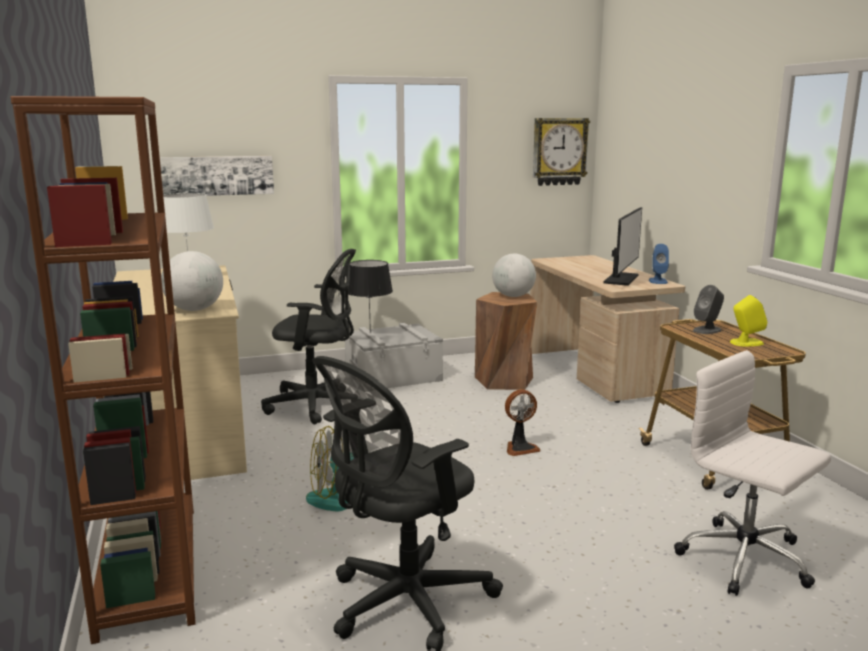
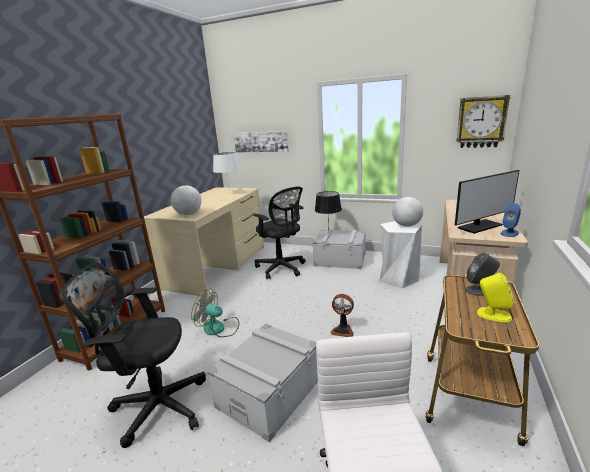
camera: 40 degrees right, 5 degrees up
(504, 380) = (397, 278): brown stool -> white stool
(529, 530) = (269, 392): none -> grey storage box

